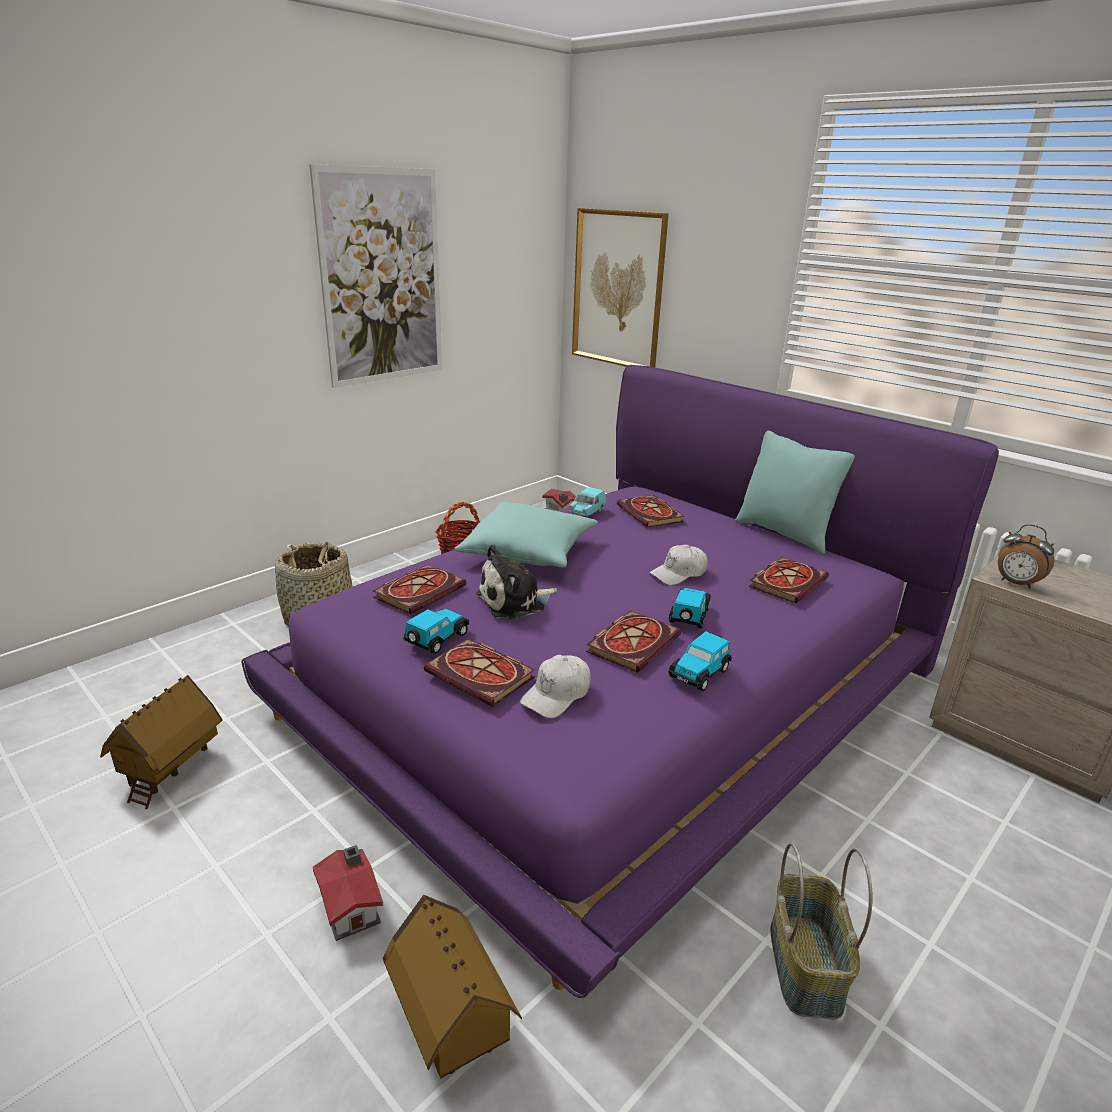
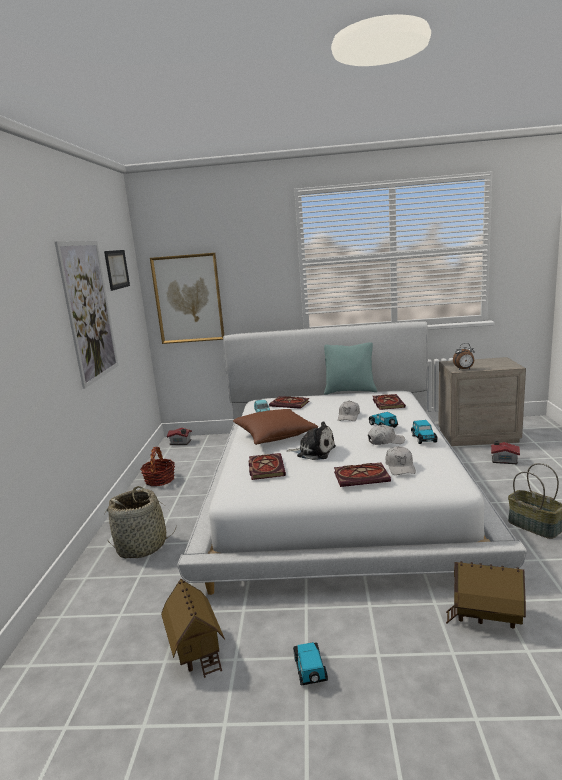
camera: 40 degrees left, 10 degrees down
(351, 905) = (389, 620): toy house -> toy house (503, 460)
(436, 639) = (316, 477): toy car -> toy car (310, 670)
(488, 220) = (116, 269): none -> picture
(515, 601) = (314, 451): plush toy -> plush toy turned 90 degrees counterclockwise
(528, 552) = (275, 436): turquoise pillow -> brown pillow
(615, 685) = (336, 490): purple bed -> white bed
(633, 642) = (385, 441): book -> white cap

